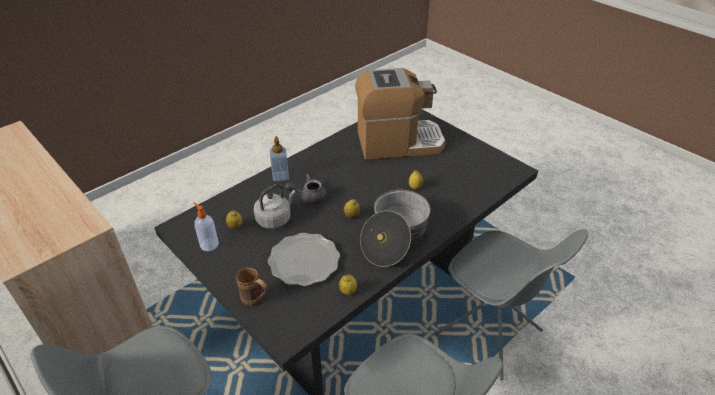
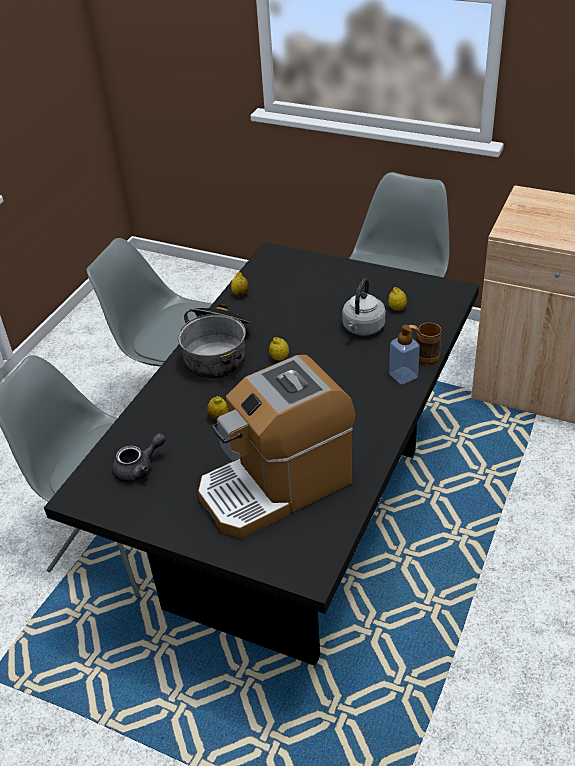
camera: 160 degrees right, 0 degrees up
(209, 244) = (405, 287): soap dispenser -> none
(256, 300) = (318, 265): brown mug -> brown mug (421, 357)
(304, 261) = (298, 303): plate -> none
(309, 197) = (345, 362): grey teapot -> grey teapot (139, 468)

